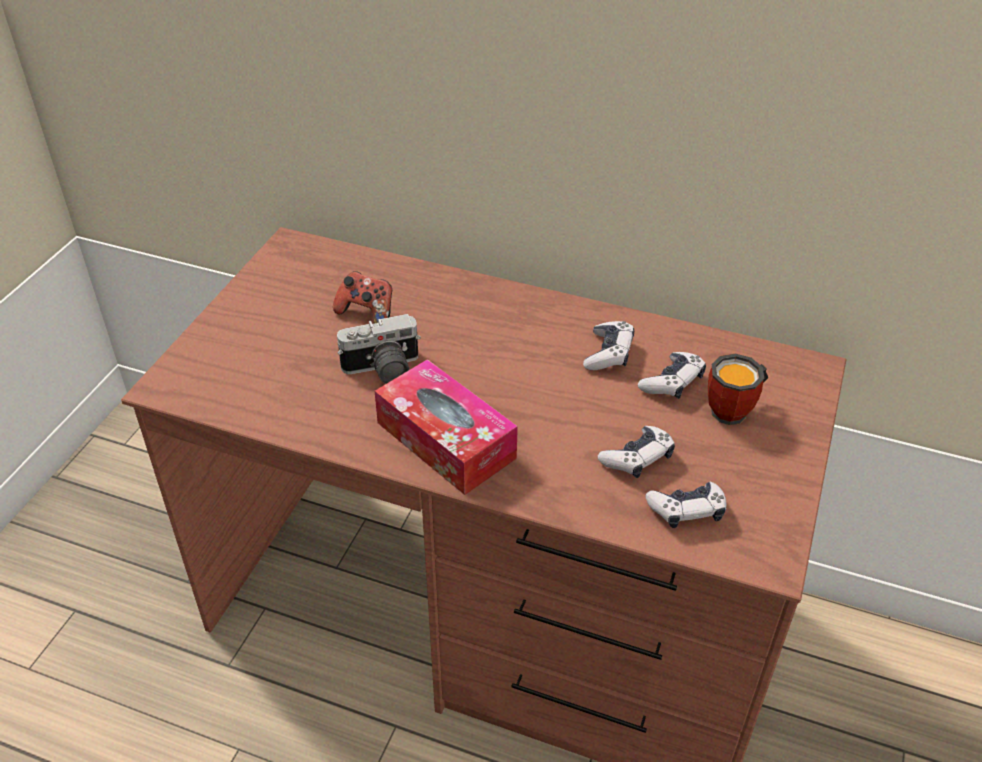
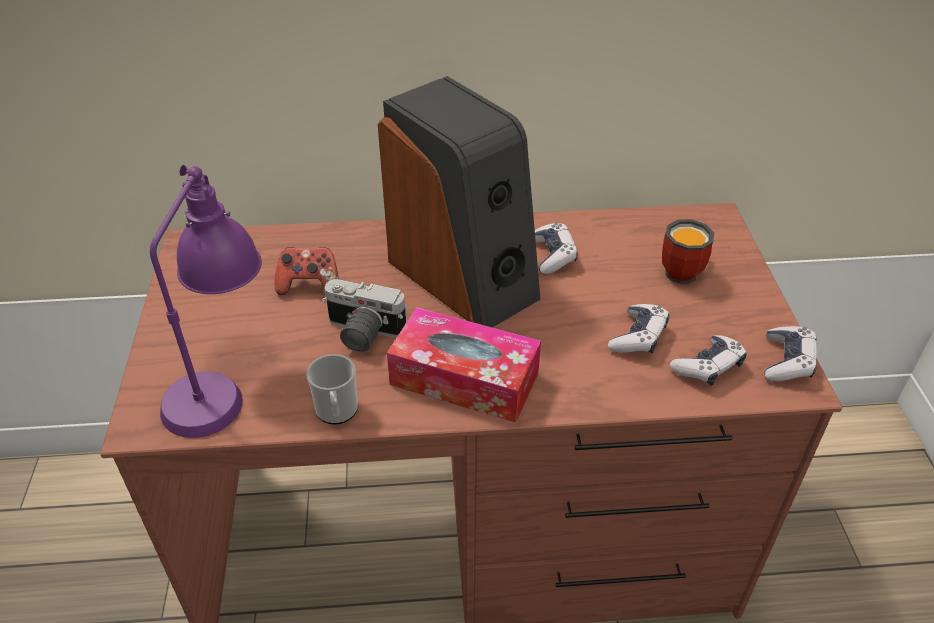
camera: 25 degrees left, 0 degrees up
(244, 372) = (222, 381): none -> purple table lamp
(318, 431) = (337, 412): none -> mug
(383, 370) = (361, 334): camera -> camera turned 60 degrees clockwise
(509, 348) = (464, 277): none -> speaker
(672, 382) = (620, 263): game controller -> game controller (787, 361)

